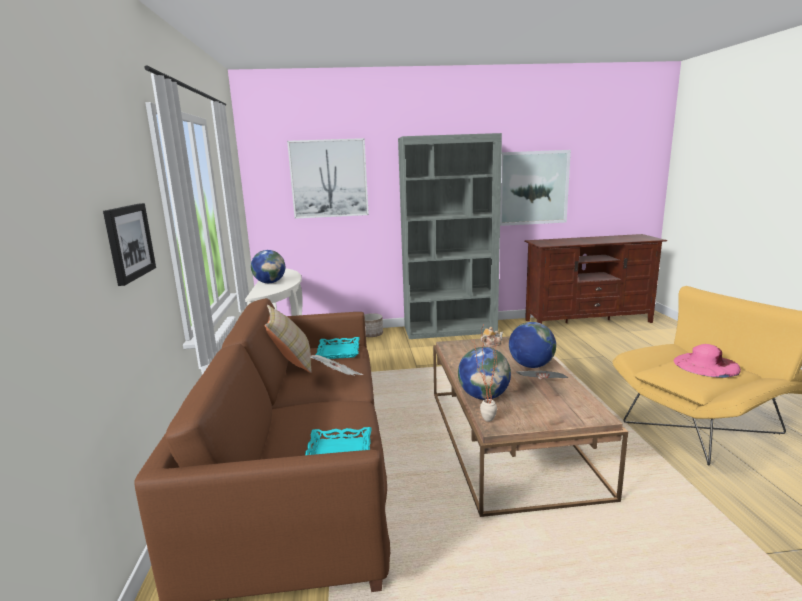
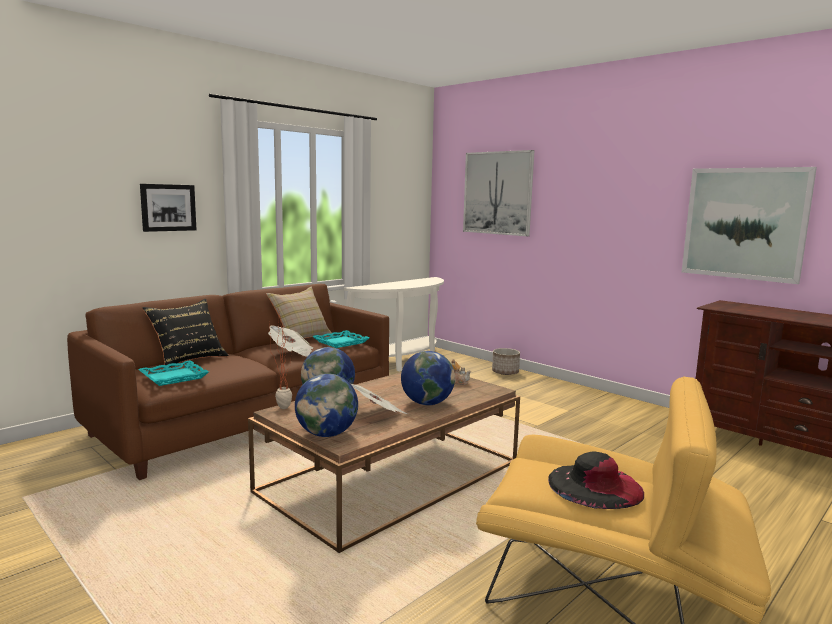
camera: 50 degrees right, 5 degrees down
(270, 282) = (394, 284): globe -> globe (327, 434)
(273, 433) = (188, 359): none -> black pillow
(450, 330) = (587, 396): grey bookcase -> none
(706, 365) = (595, 485): pink hat -> black hat

